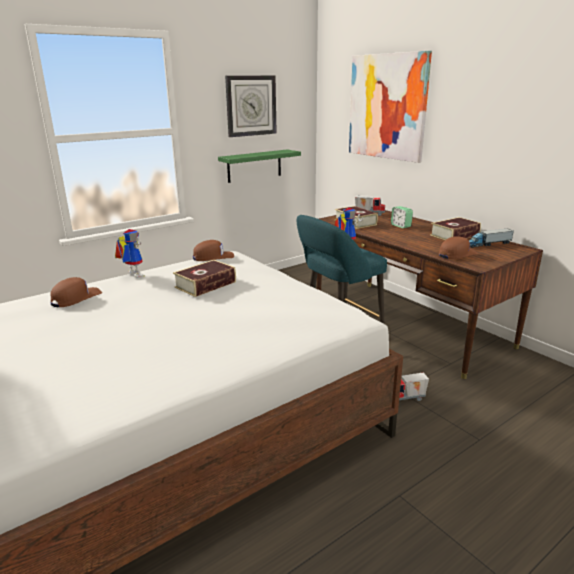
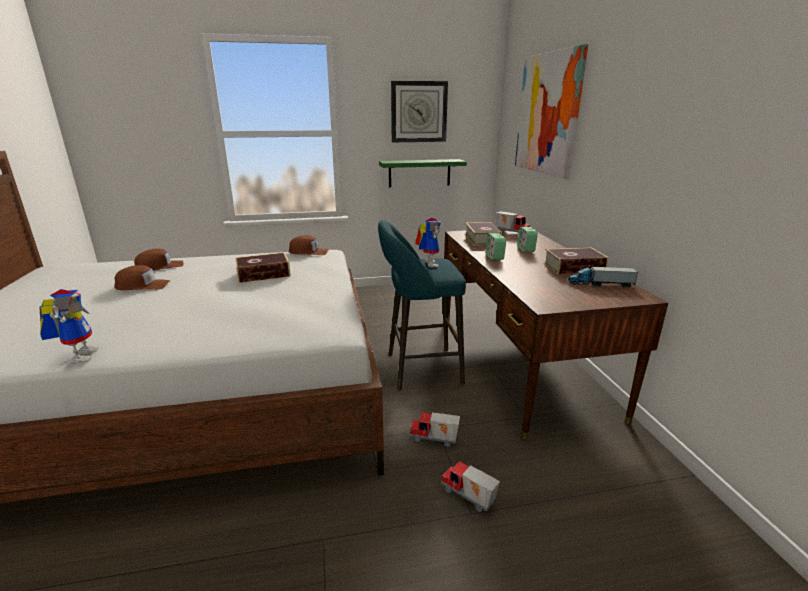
camera: 25 degrees right, 0 degrees up
(132, 275) = (225, 256): toy robot -> toy robot (80, 355)
(388, 236) = (494, 257): none -> alarm clock
(457, 254) = (542, 288): brown cap -> brown cap (143, 285)
(467, 430) = (467, 497): none -> toy truck

